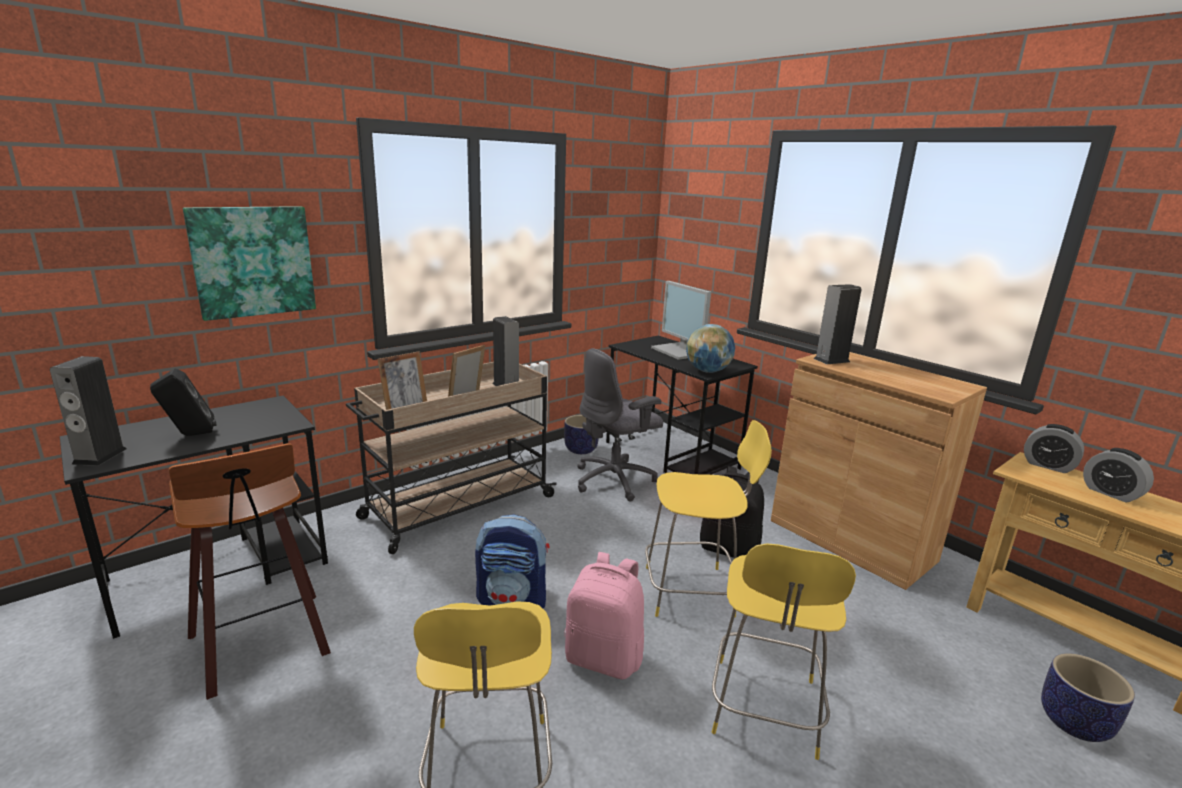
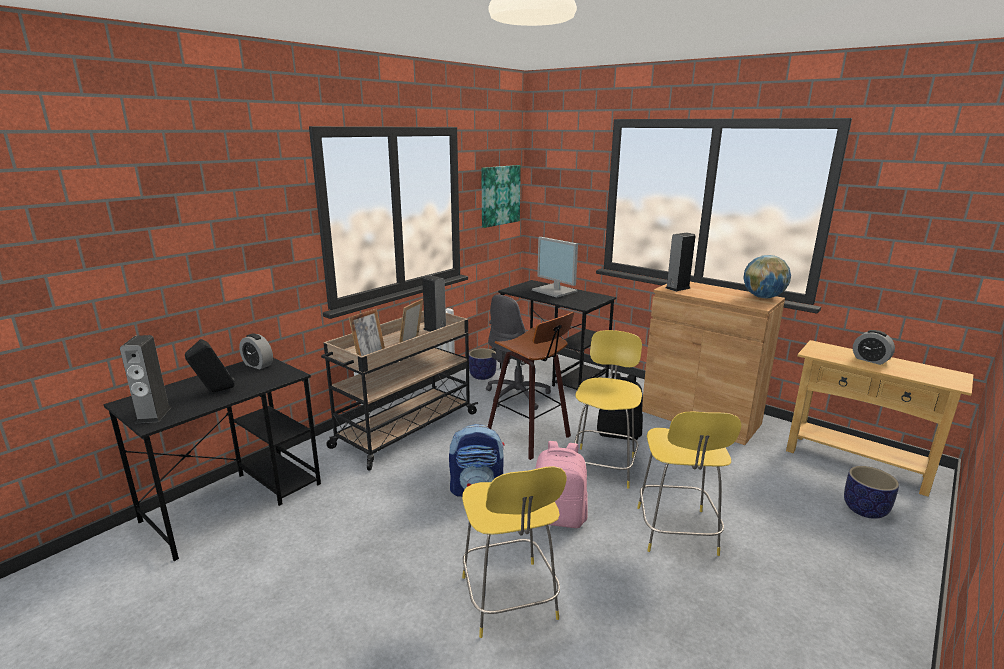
camera: 10 degrees left, 0 degrees up
(253, 261) = (239, 247): picture -> picture (499, 195)
(264, 645) = (302, 547): stool -> stool (531, 437)
(692, 591) = (603, 465): yellow chair -> yellow chair turned 60 degrees counterclockwise
(708, 371) = (582, 304): globe -> globe (763, 297)
(1048, 466) = (829, 347): alarm clock -> alarm clock (258, 365)

